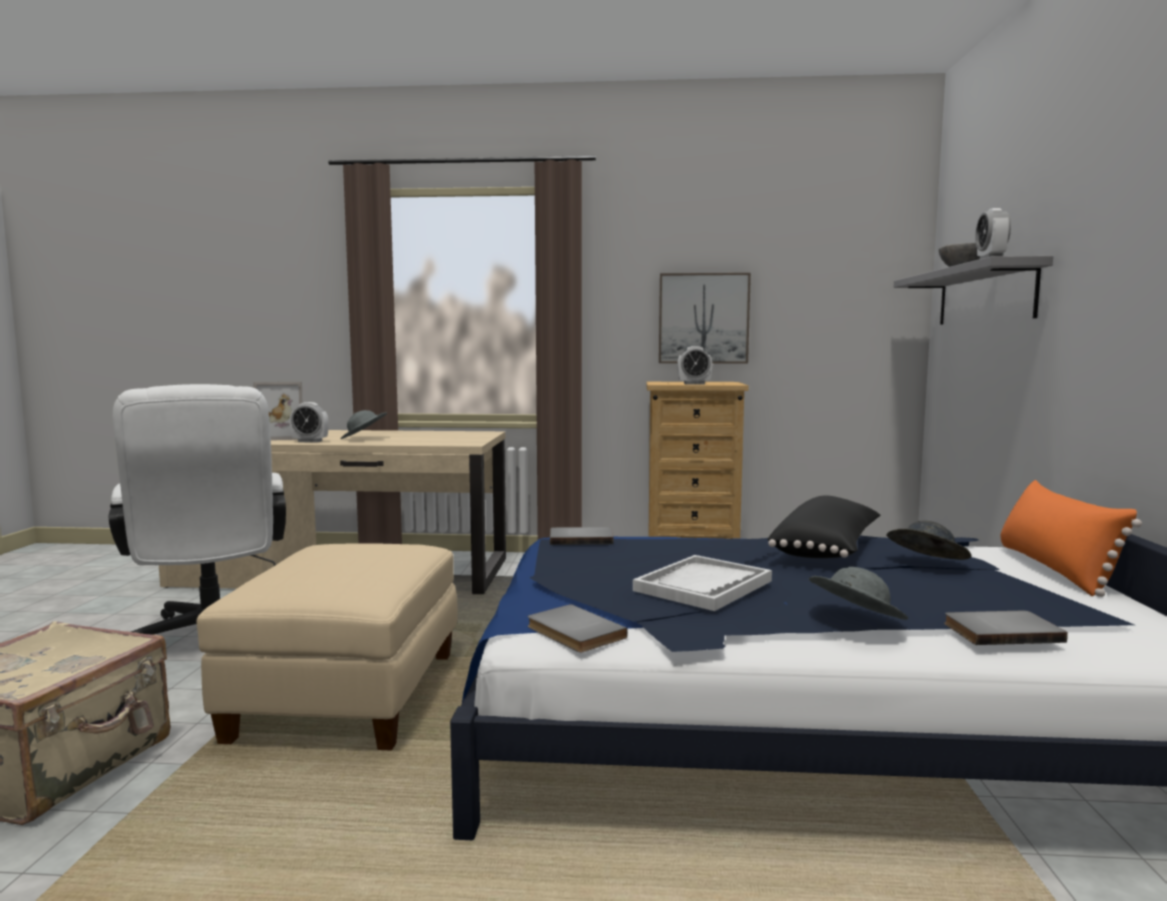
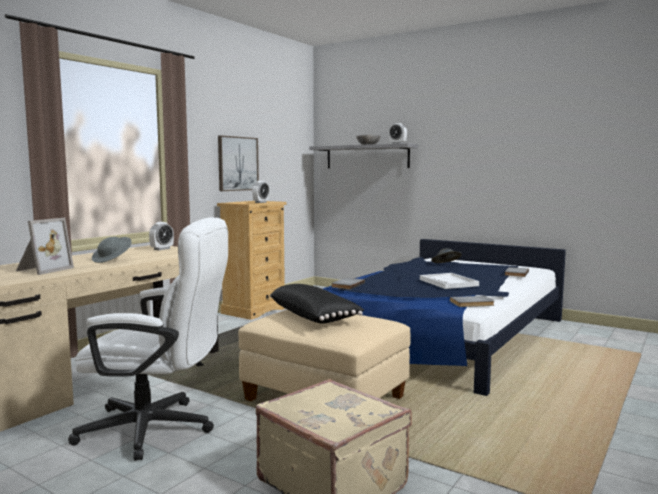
camera: 60 degrees left, 0 degrees up
(310, 441) = (92, 267): alarm clock -> alarm clock (162, 249)
(828, 550) = (414, 268): black pillow -> black pillow (314, 317)
(854, 621) = (497, 279): grey hat -> none
(1055, 569) = (458, 260): orange pillow -> none

